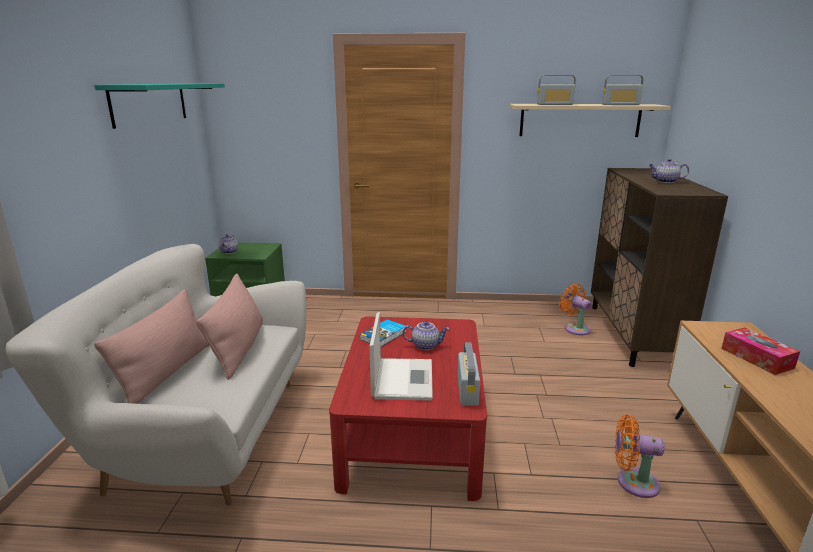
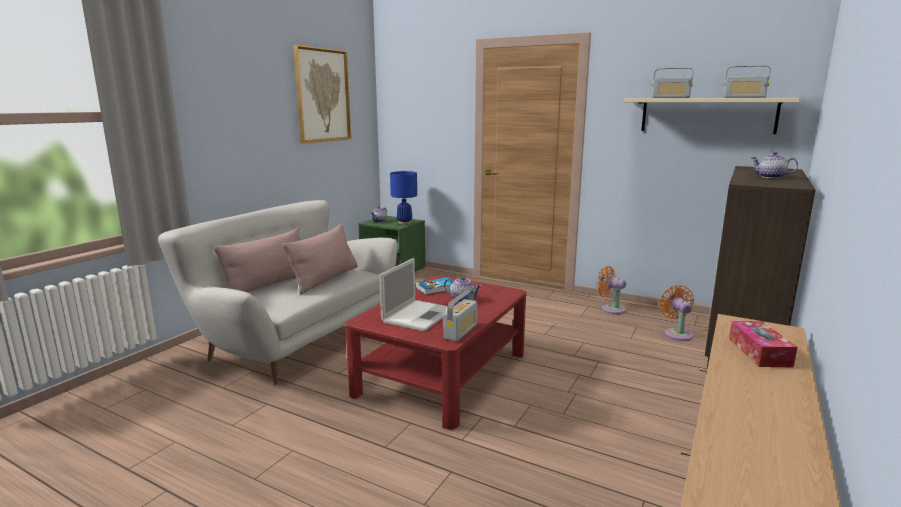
camera: 25 degrees right, 5 degrees down
(150, 103) = (322, 95): turquoise shelf -> picture
(262, 250) = (404, 223): none -> blue table lamp
(633, 482) = (607, 457): orange fan -> orange fan (610, 309)

